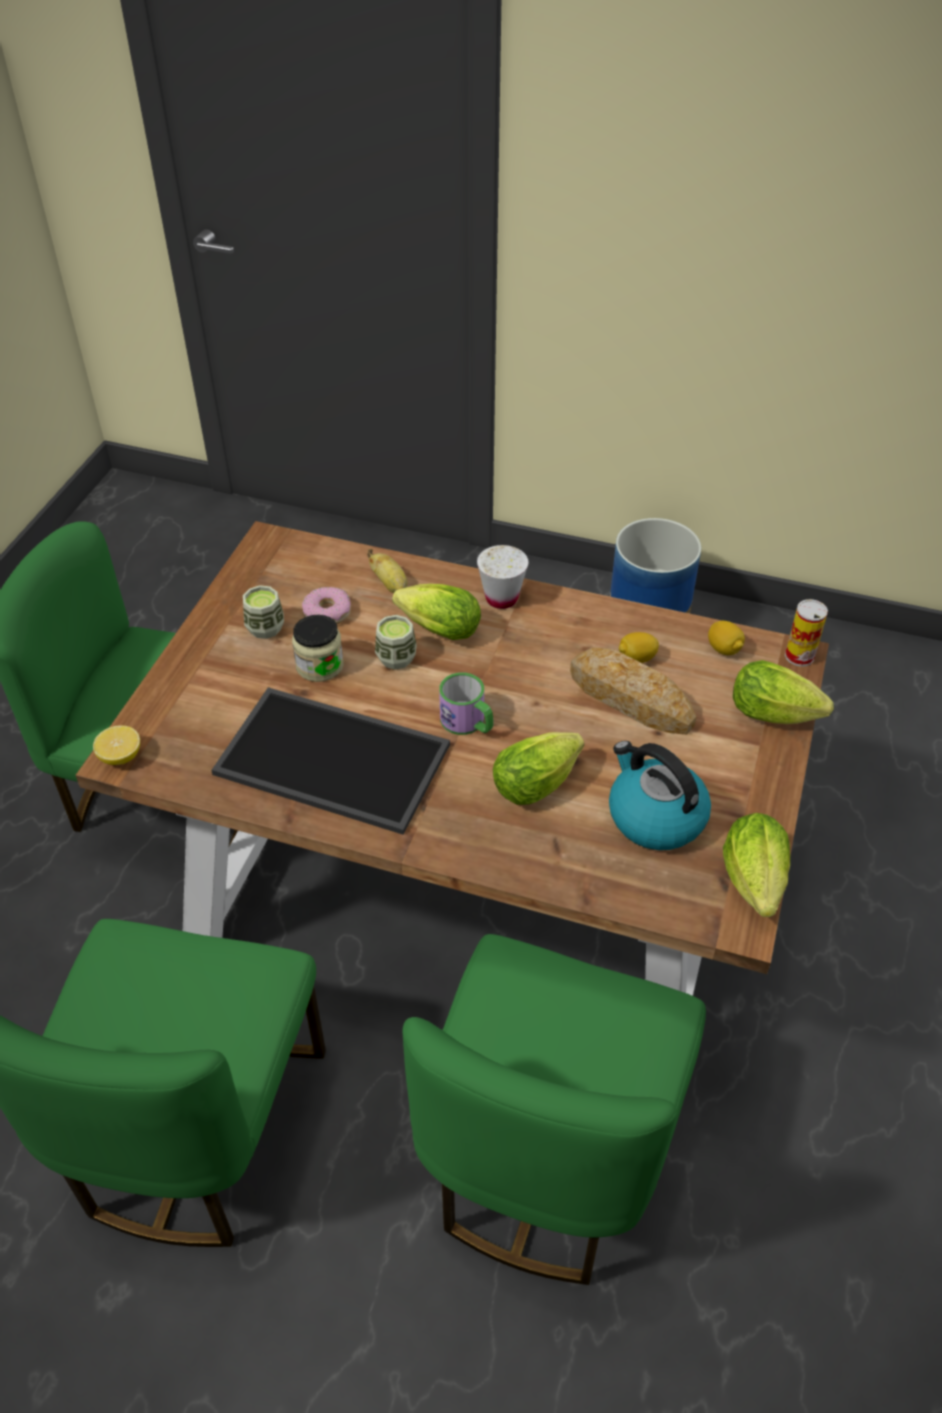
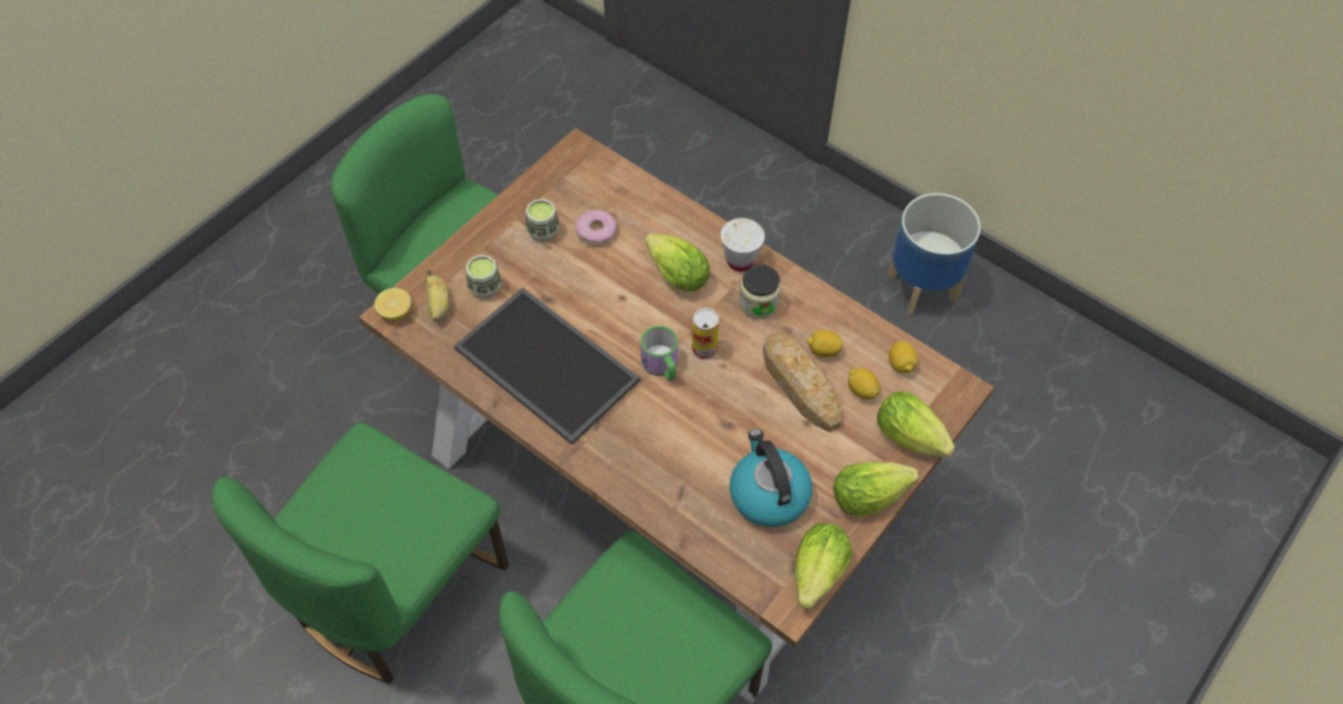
camera: 20 degrees right, 10 degrees up
(320, 665) = (570, 279): jar -> jar (758, 303)
(390, 585) = (656, 221): banana -> banana (438, 305)
(396, 658) = (632, 290): cup -> cup (485, 288)
(539, 781) = (693, 435): lettuce -> lettuce (873, 495)
(697, 685) = (861, 390): none -> lemon
(799, 656) = (961, 391): can -> can (704, 349)

